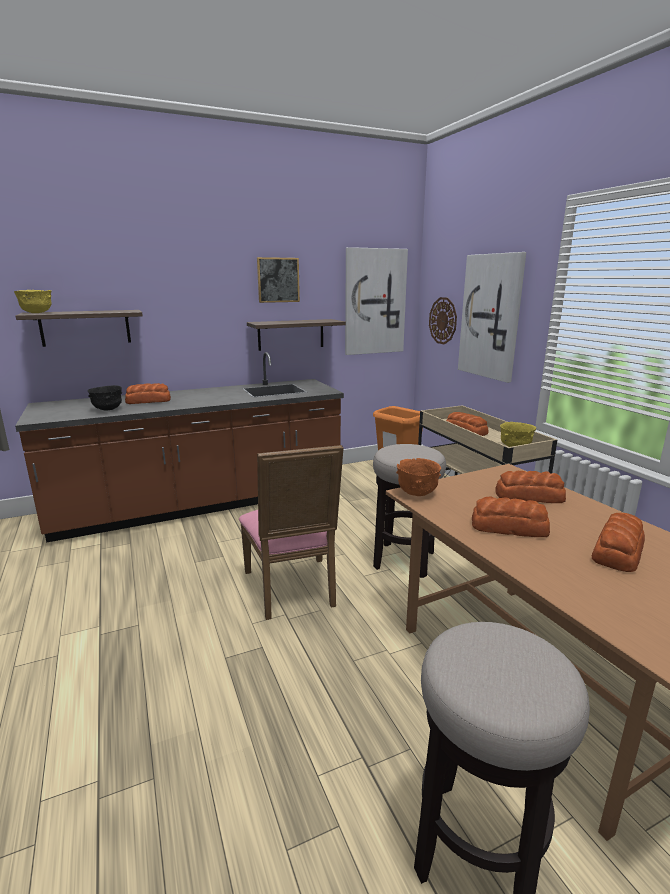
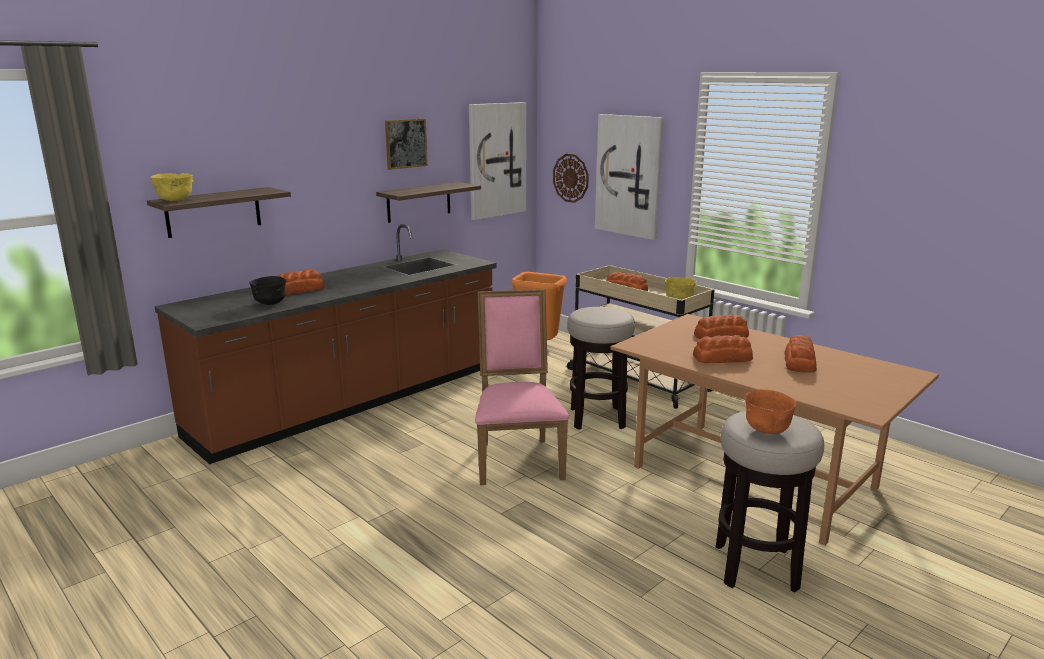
camera: 20 degrees left, 0 degrees up
(293, 591) = (517, 458): pink chair -> pink chair turned 150 degrees counterclockwise
(417, 493) = (637, 344): orange bowl -> orange bowl (766, 430)

